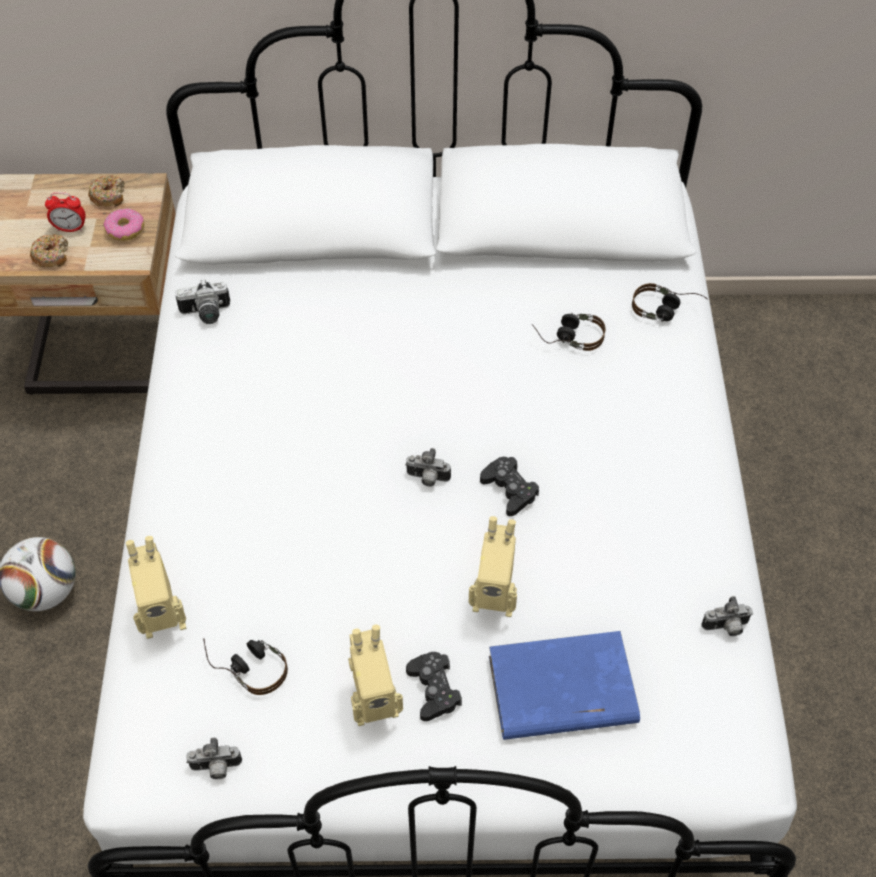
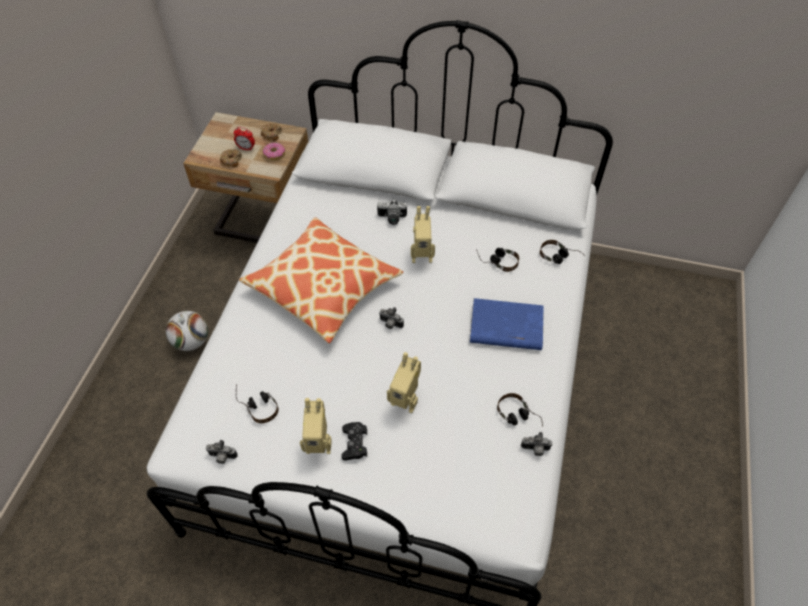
camera: 15 degrees right, 0 degrees up
(163, 617) = (222, 367): toy robot -> toy robot (421, 255)
(206, 314) = (299, 208): camera -> camera (391, 219)
(293, 441) = (323, 287): none -> pillow
(509, 489) = (434, 340): black game controller -> none
(560, 690) = (426, 462): blue book -> blue book (505, 327)
(684, 583) = (518, 417): none -> headphones

